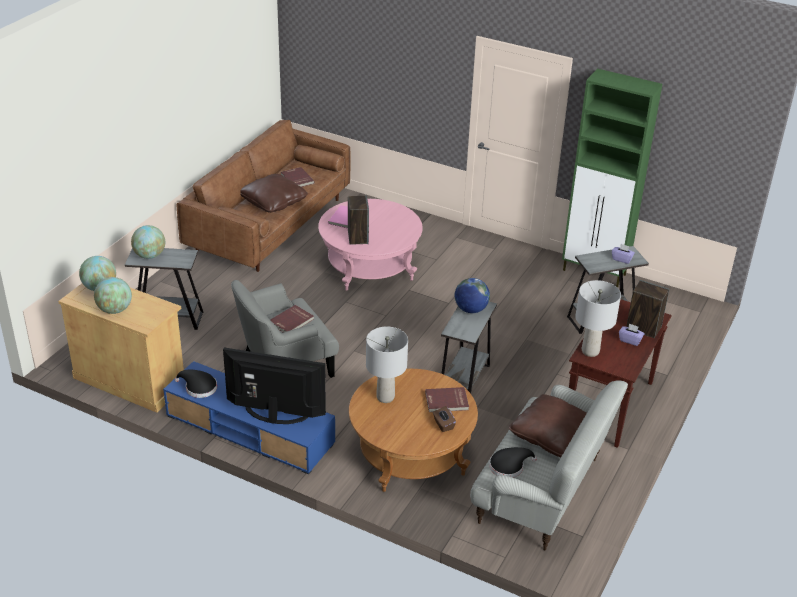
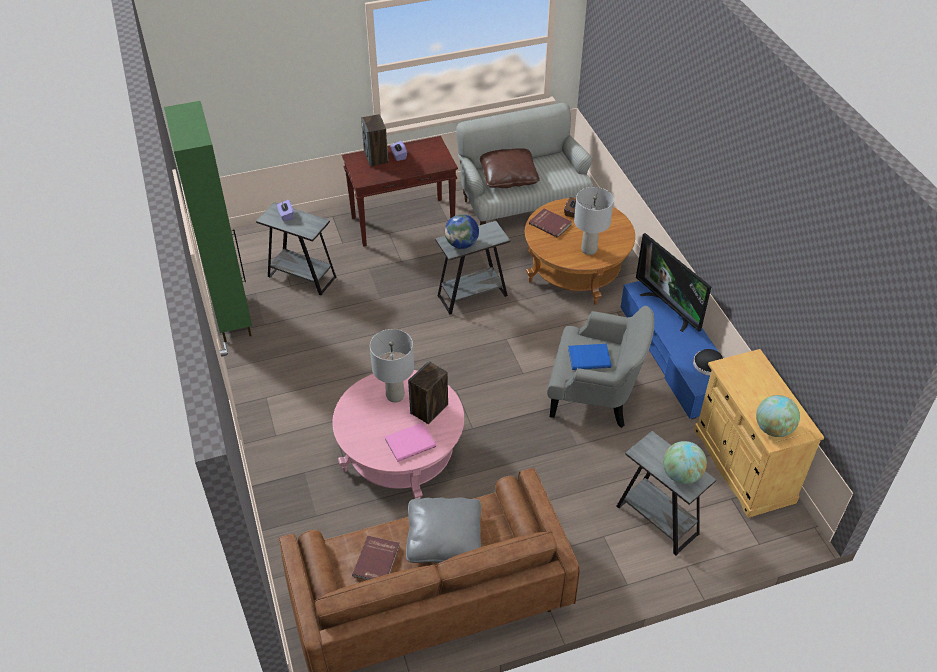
camera: 135 degrees left, 10 degrees up
(115, 310) = (773, 392): globe -> none
(273, 202) = (444, 538): brown pillow -> grey pillow
(292, 321) = (589, 357): red book -> blue book
(509, 466) = (559, 176): black hat -> none
(590, 351) = (436, 164): grey table lamp -> grey table lamp (395, 396)

